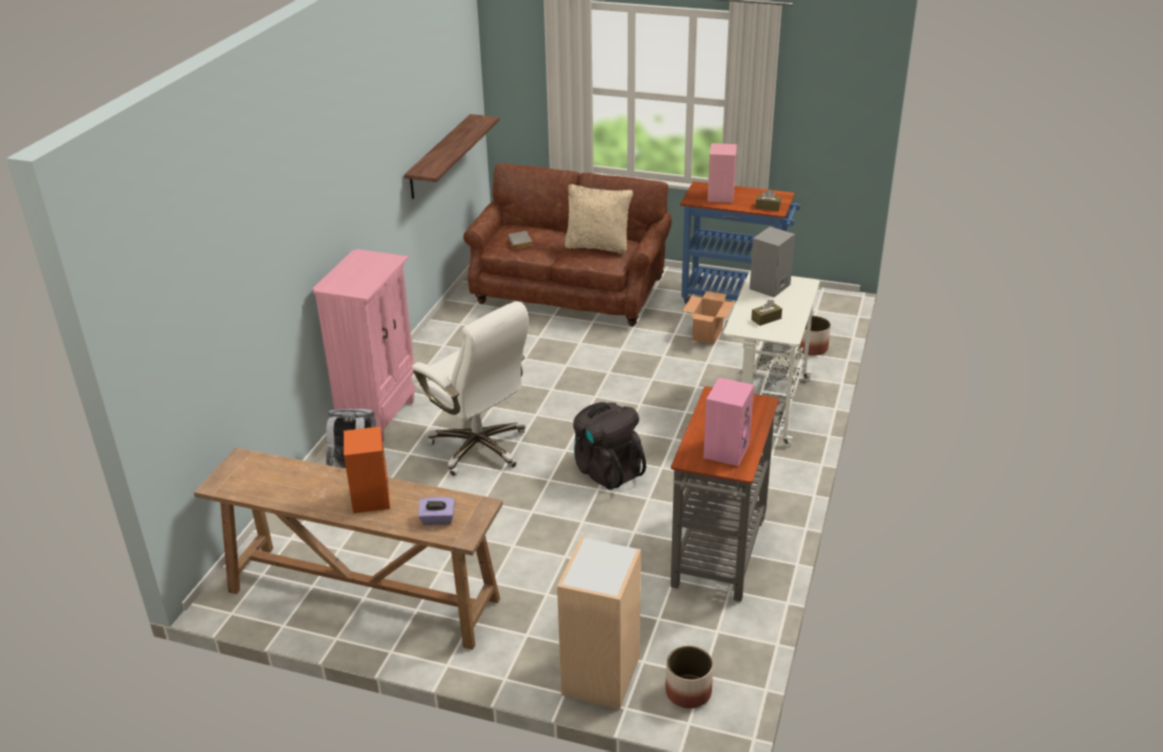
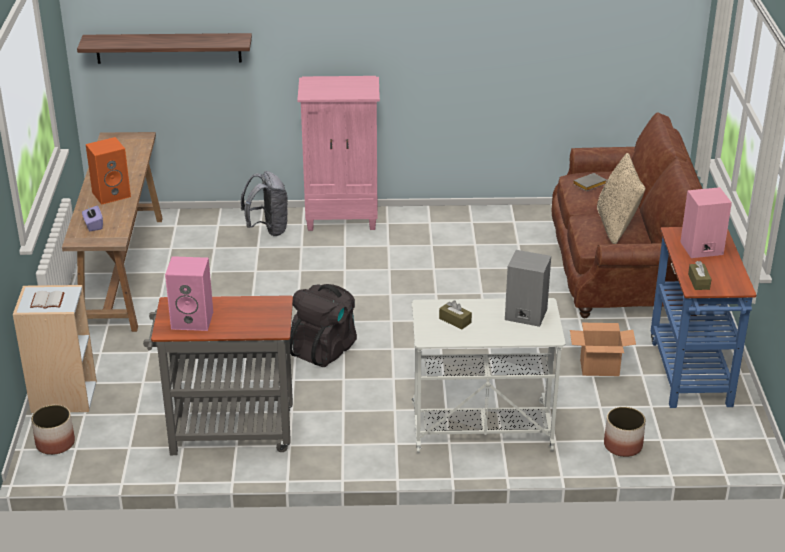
camera: 70 degrees right, 0 degrees up
(440, 156) = (577, 66): shelf -> shelf (168, 48)
(476, 446) = (327, 275): white office chair -> none
(603, 567) = (48, 300): none -> white book

